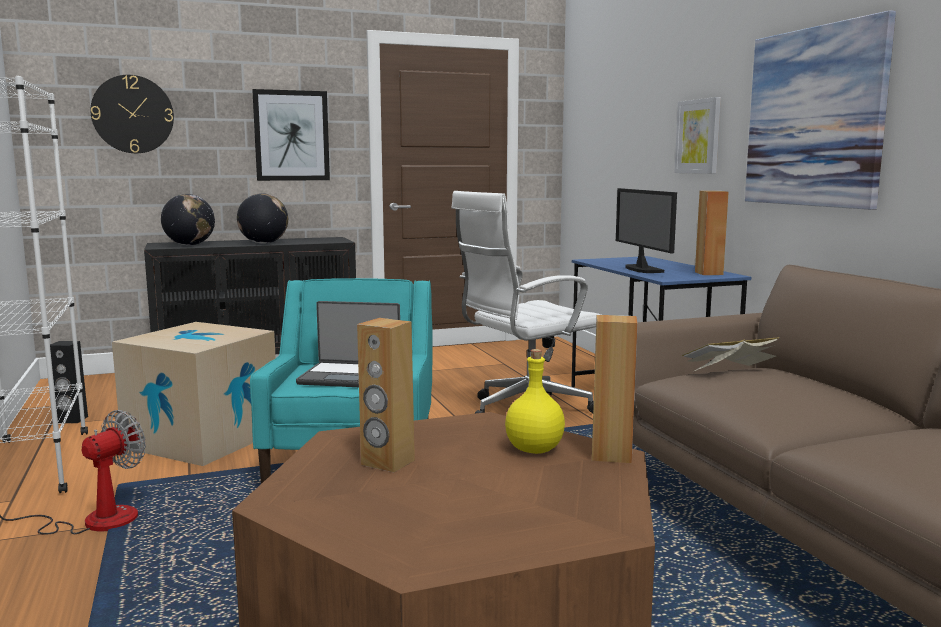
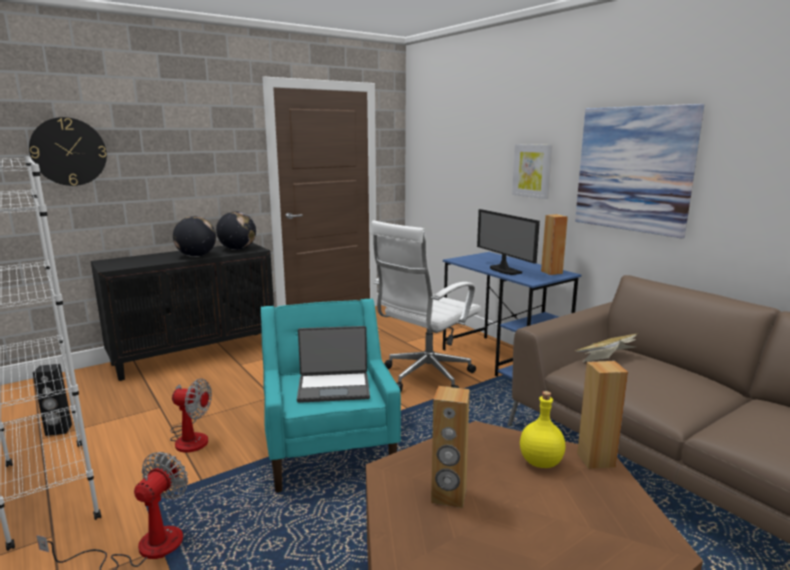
camera: 15 degrees left, 5 degrees up
(190, 245) = (134, 262): globe -> globe (237, 249)
(202, 439) = (190, 437): cardboard box -> fan
(291, 135) = (207, 164): picture -> none

